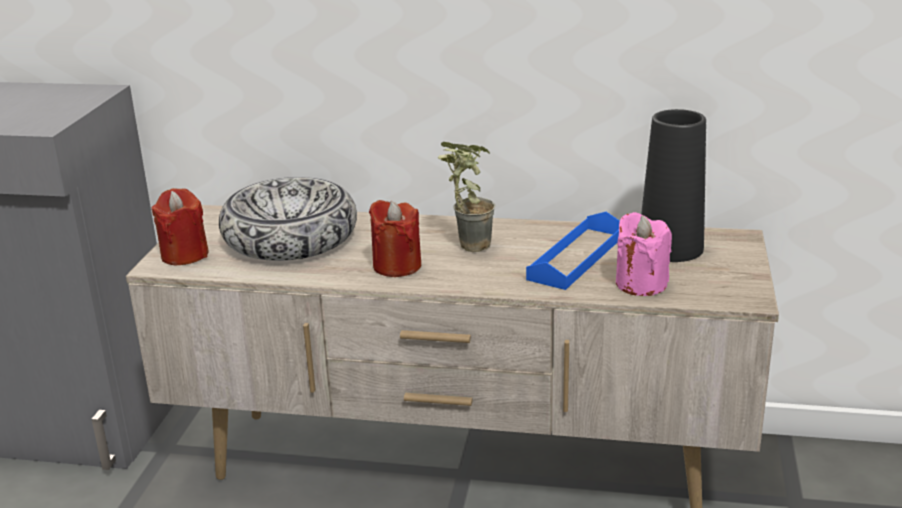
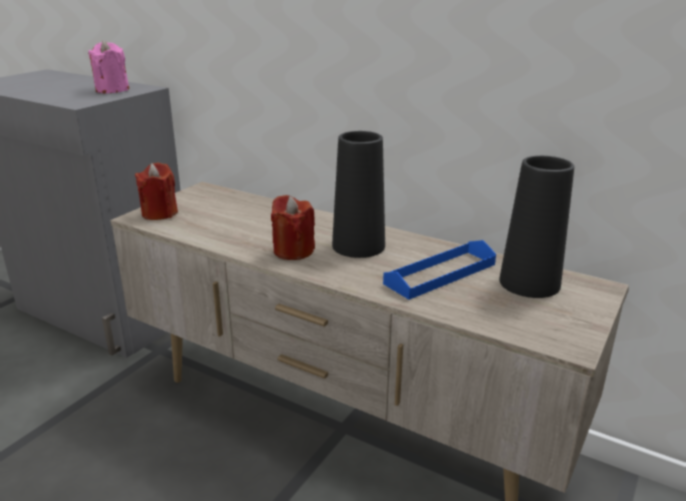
camera: 20 degrees right, 0 degrees up
(290, 238) = (239, 215): bowl -> none
(465, 245) = (358, 246): potted plant -> black vase
(641, 284) = (479, 309): pink candle -> pink candle (112, 90)

